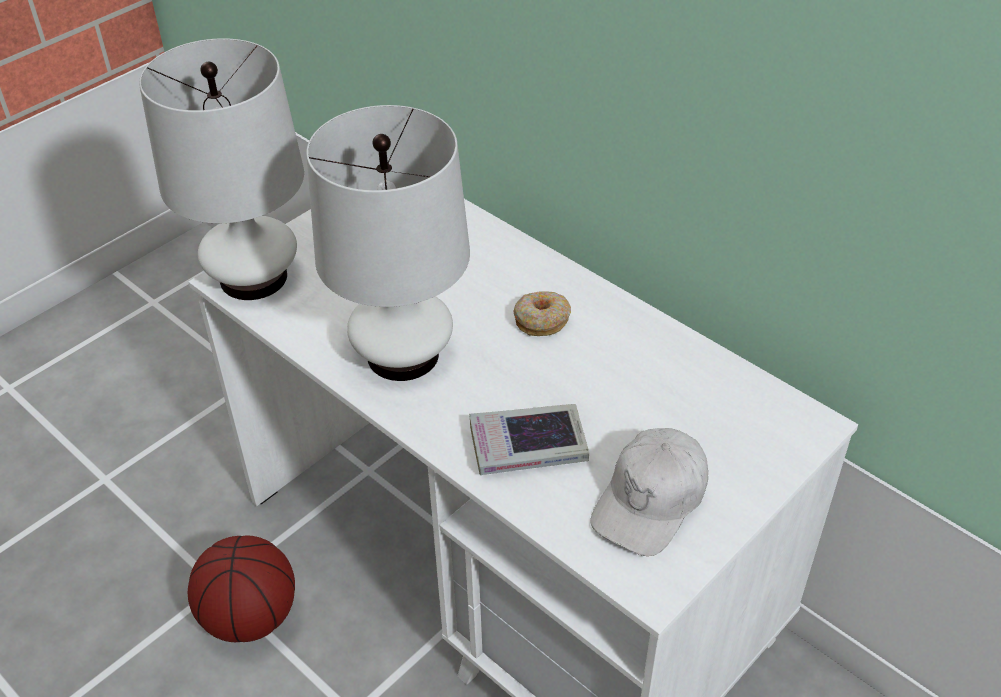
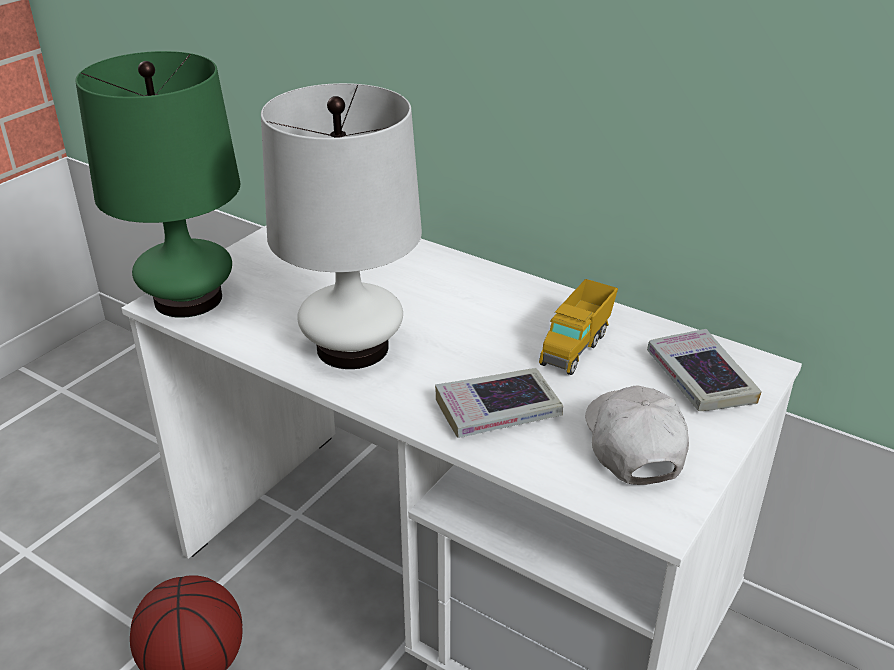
camera: 10 degrees left, 10 degrees down
(253, 278) = (188, 299): white table lamp -> green table lamp
(541, 320) = (480, 309): donut -> none
(627, 378) = (576, 347): none -> toy truck
(651, 501) = (633, 444): white cap -> white cap turned 150 degrees clockwise
(744, 431) = (700, 378): none -> book

